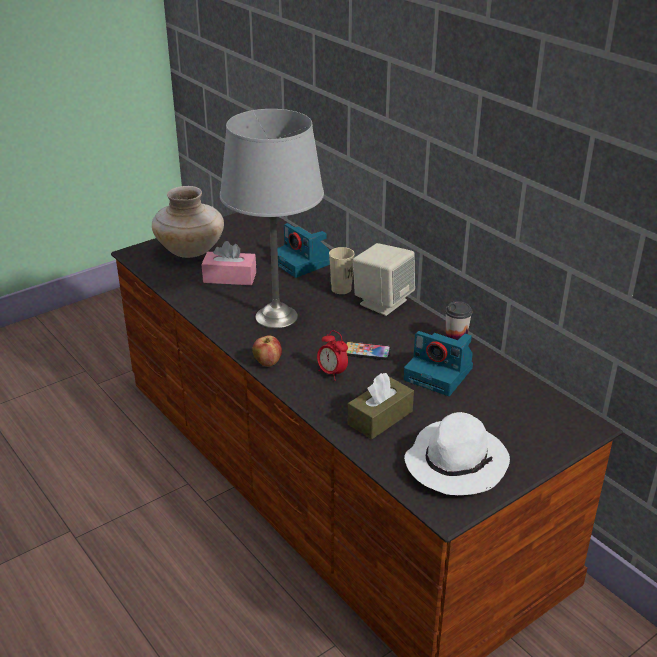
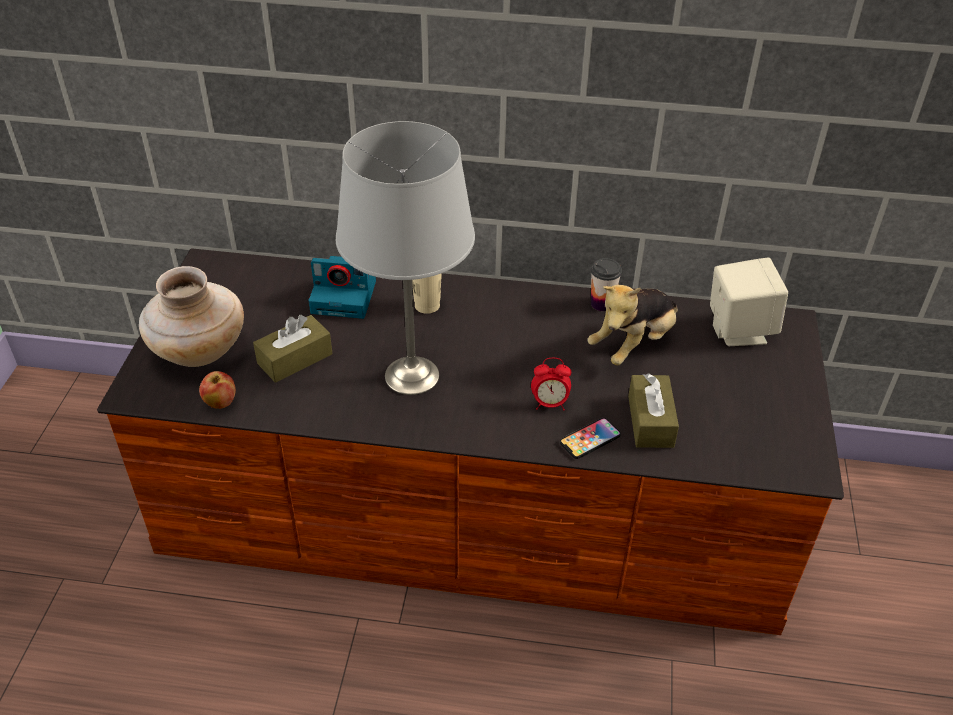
camera: 45 degrees left, 10 degrees up
(229, 277) = (295, 359): pink tissue box -> brown tissue box
(267, 362) = (478, 432): apple -> apple (220, 403)
(366, 351) = (546, 361): phone -> phone (590, 439)
(382, 302) = (484, 297): beige speaker -> beige speaker (739, 329)
(440, 374) = (633, 344): camera -> plush toy
(456, 462) = (758, 421): white hat -> none

